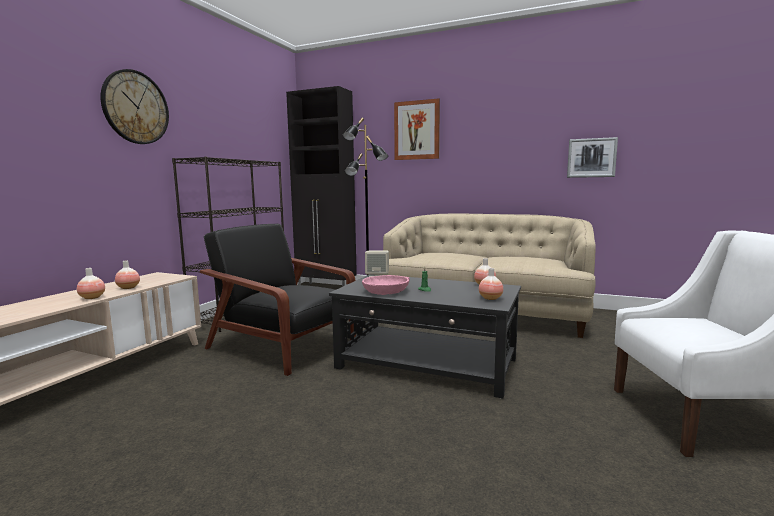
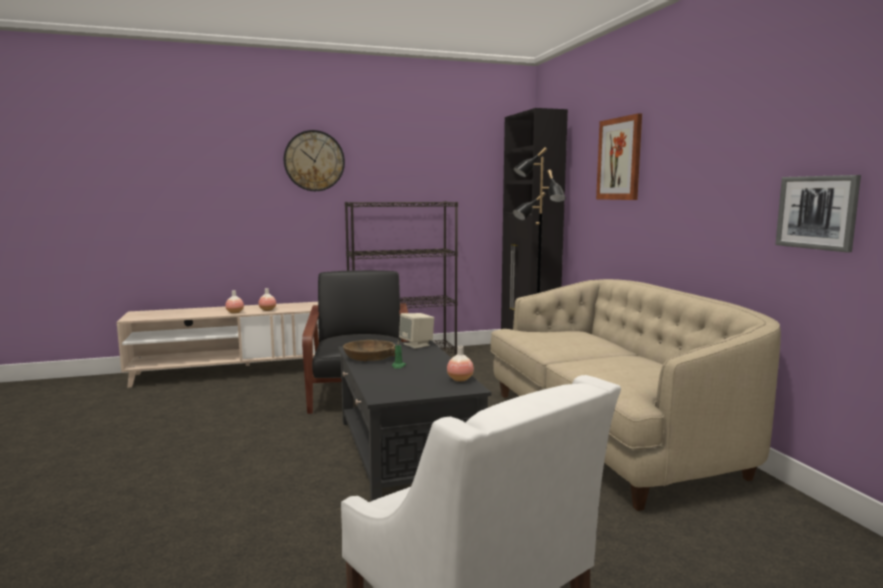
camera: 50 degrees right, 0 degrees up
(385, 291) = (370, 357): pink bowl -> brown bowl
(490, 298) = (404, 391): vase -> none

